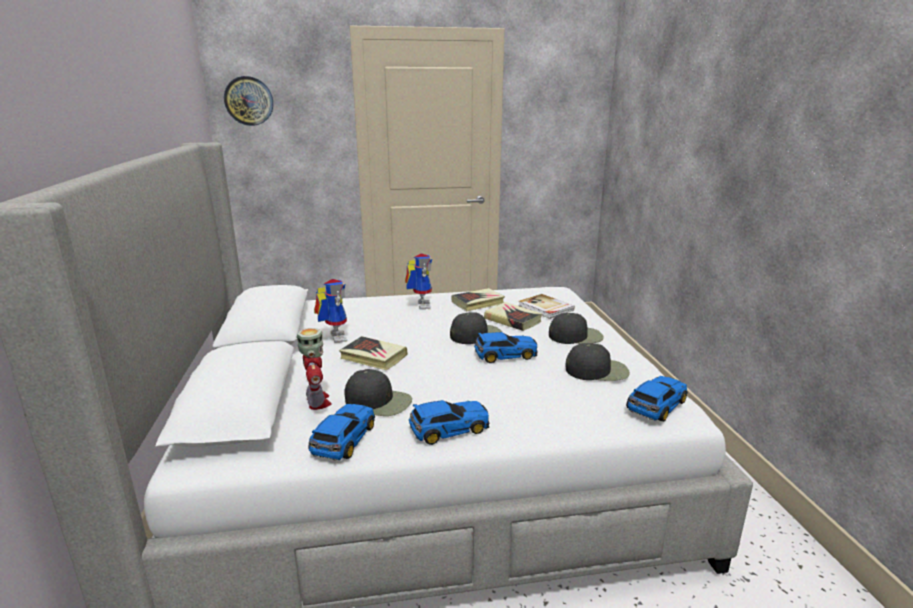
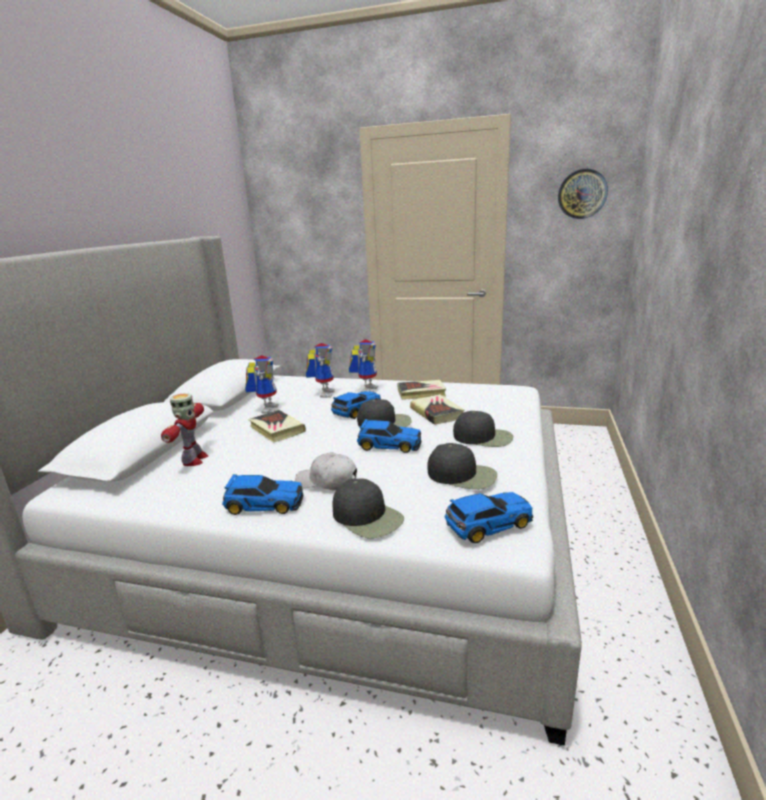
camera: 25 degrees right, 0 degrees up
(249, 101) = (278, 202): wall clock -> wall clock (582, 194)
(342, 440) = (175, 495): toy car -> toy car (356, 410)
(379, 314) = (324, 393): none -> toy robot
(379, 401) = (238, 468): black cap -> black cap (367, 517)
(486, 397) = (327, 482): none -> white cap
(545, 308) = (482, 405): book -> none

